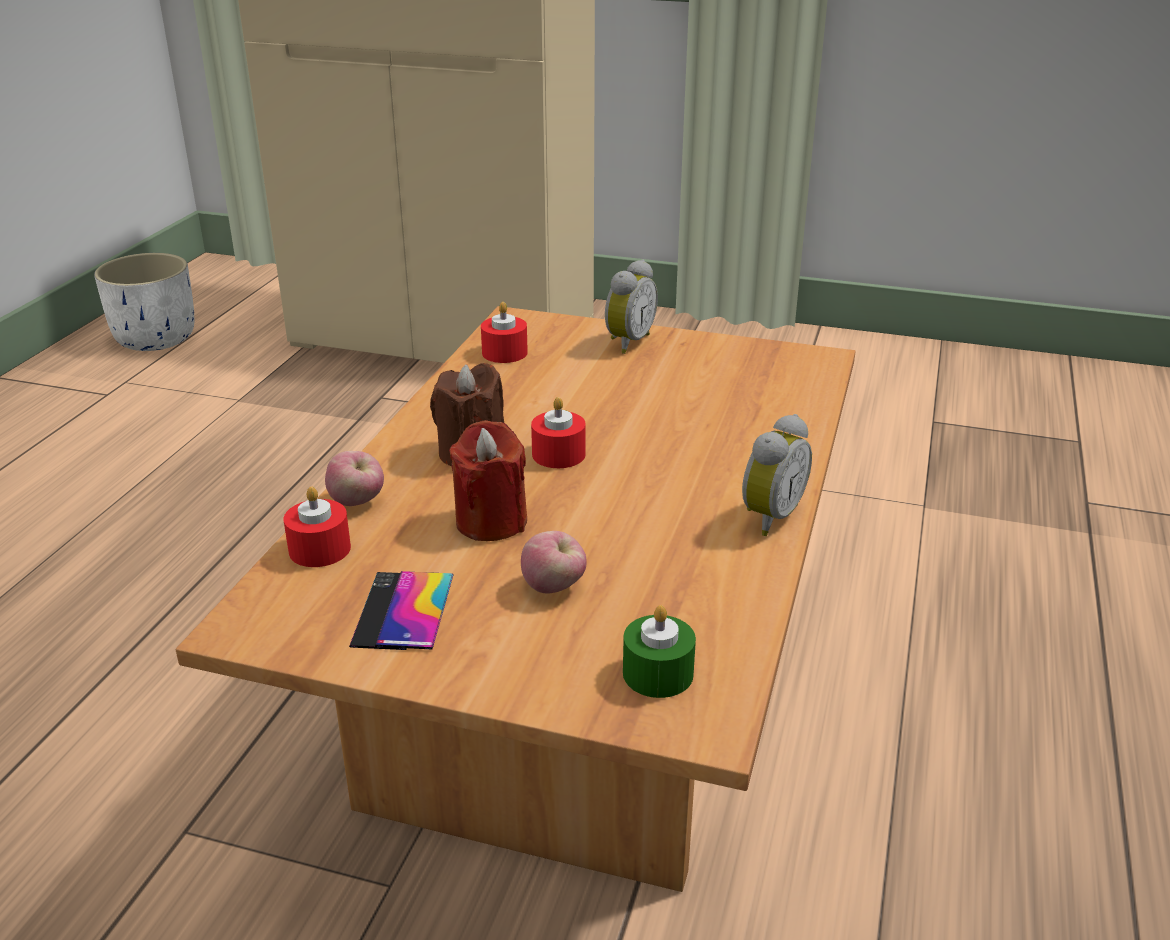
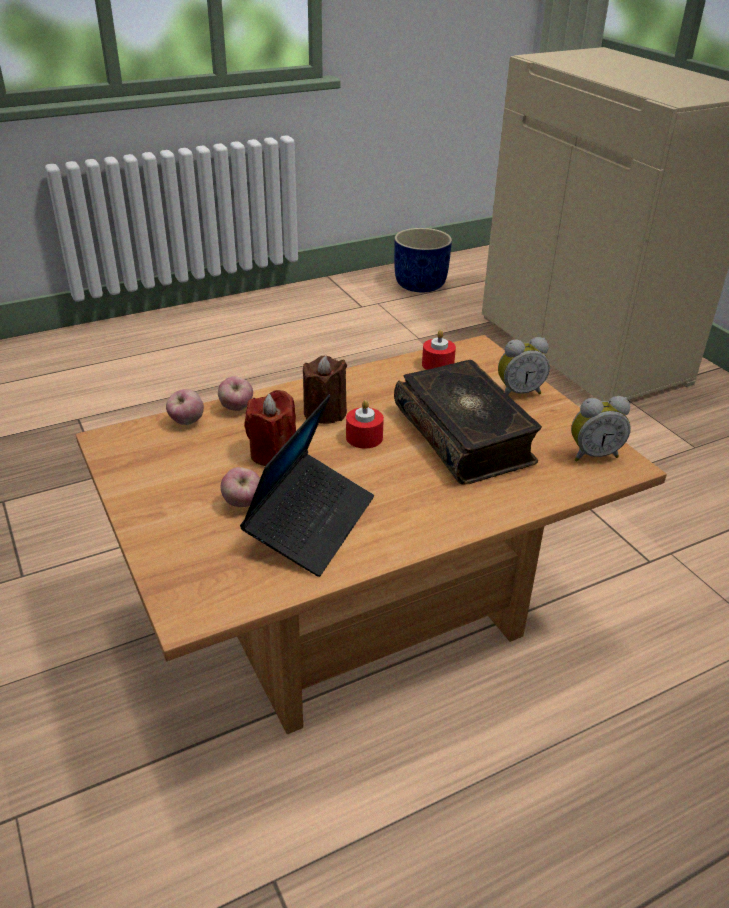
camera: 45 degrees right, 5 degrees up
(156, 340) = (420, 285): white planter -> blue planter
(319, 549) = (187, 422): red candle -> apple
(403, 610) = (169, 472): phone -> none
(650, 402) = (465, 436): none -> book
(657, 560) = (311, 523): none -> laptop
(658, 673) = (211, 576): green candle -> none
(768, 517) = (408, 539): alarm clock -> alarm clock (593, 454)

